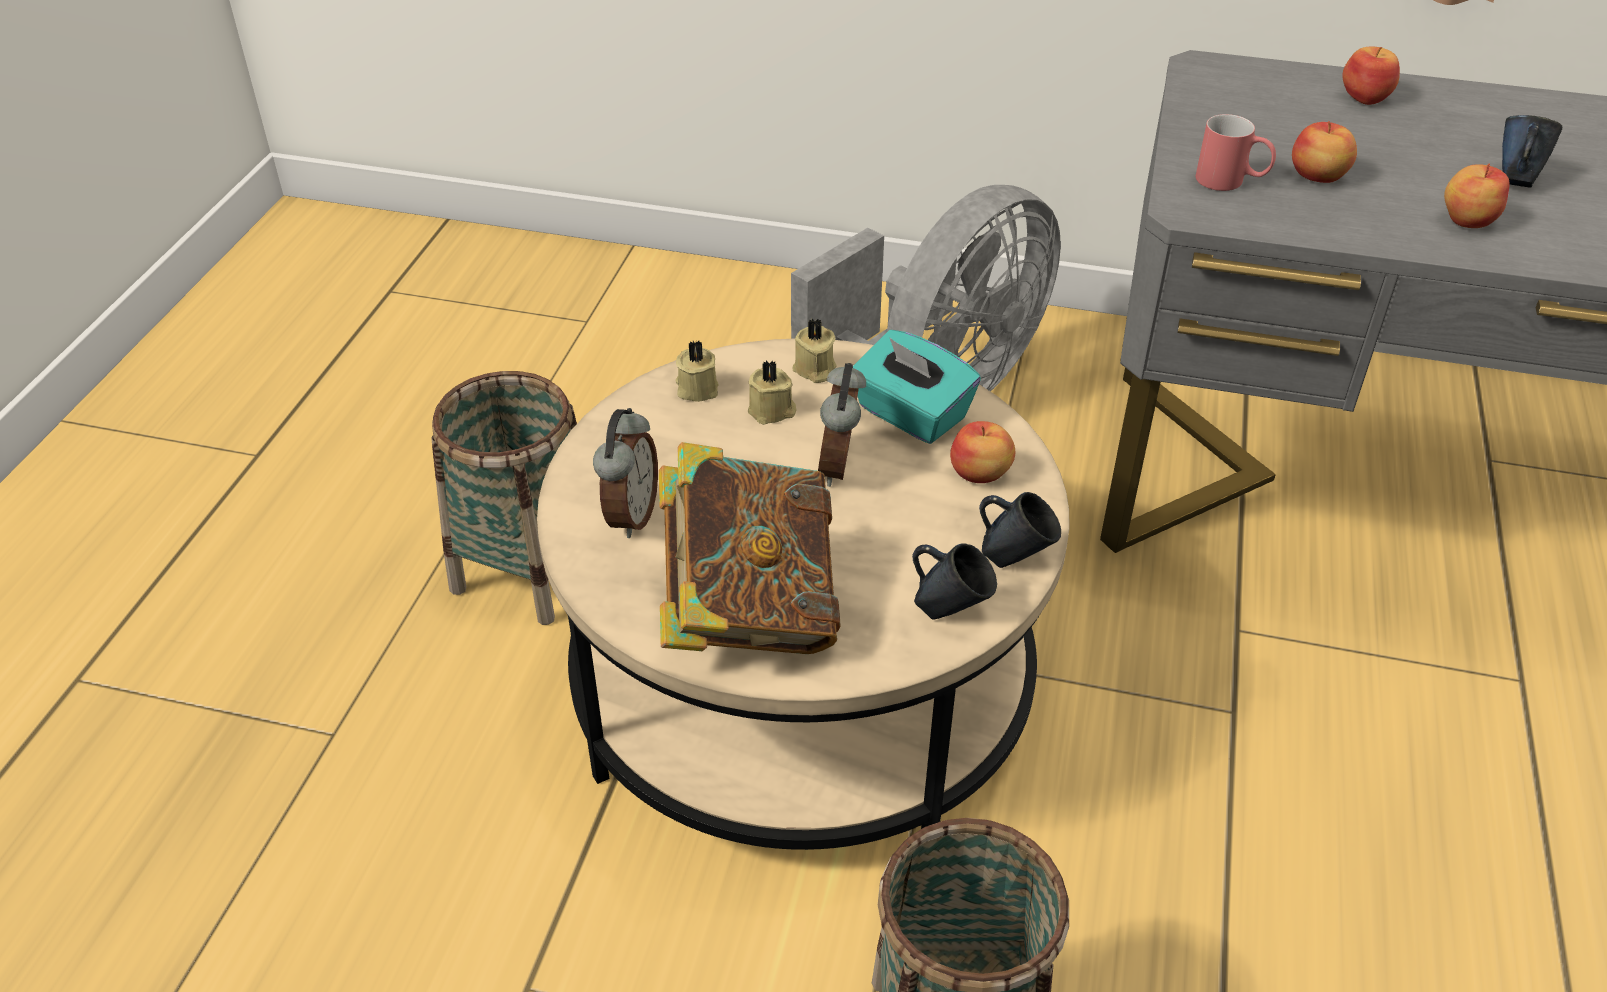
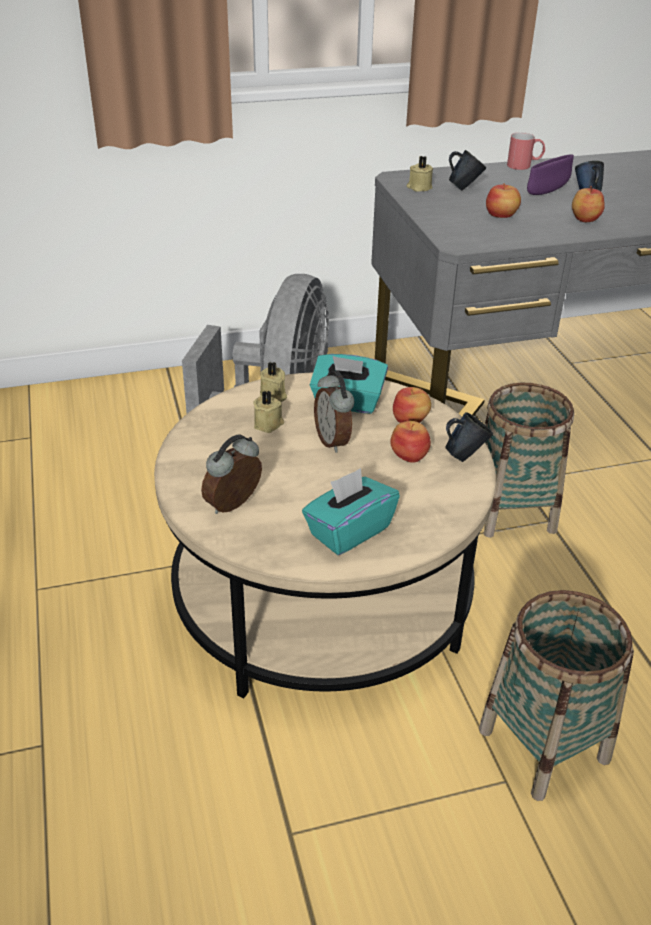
camera: 30 degrees left, 5 degrees down
(529, 570) = (104, 594): basket -> basket (512, 511)
(630, 516) = (235, 506): alarm clock -> alarm clock turned 120 degrees counterclockwise
(696, 389) = (213, 426): beige candle -> beige candle (419, 187)
(748, 610) = (349, 531): book -> turquoise tissue box
(950, 611) = (456, 492): blue mug -> blue mug (464, 188)
(1231, 182) = (464, 227): red mug -> red mug (524, 165)
(1365, 97) = (486, 176): apple -> apple (409, 455)
(1450, 151) = (547, 191): none -> purple bowl

